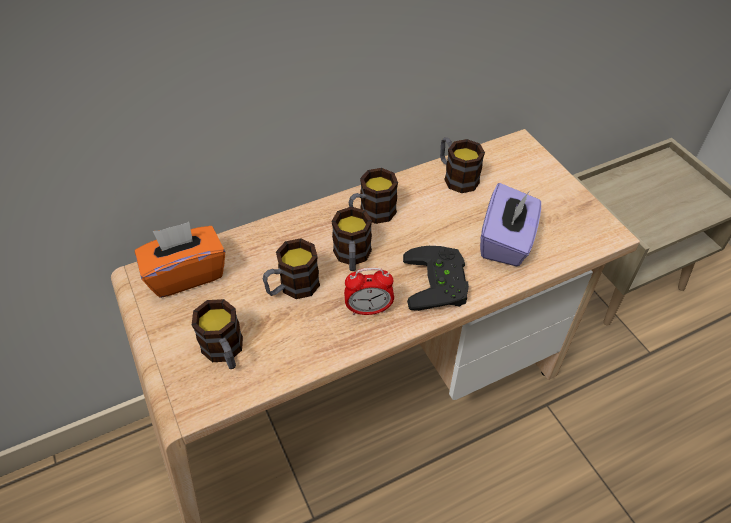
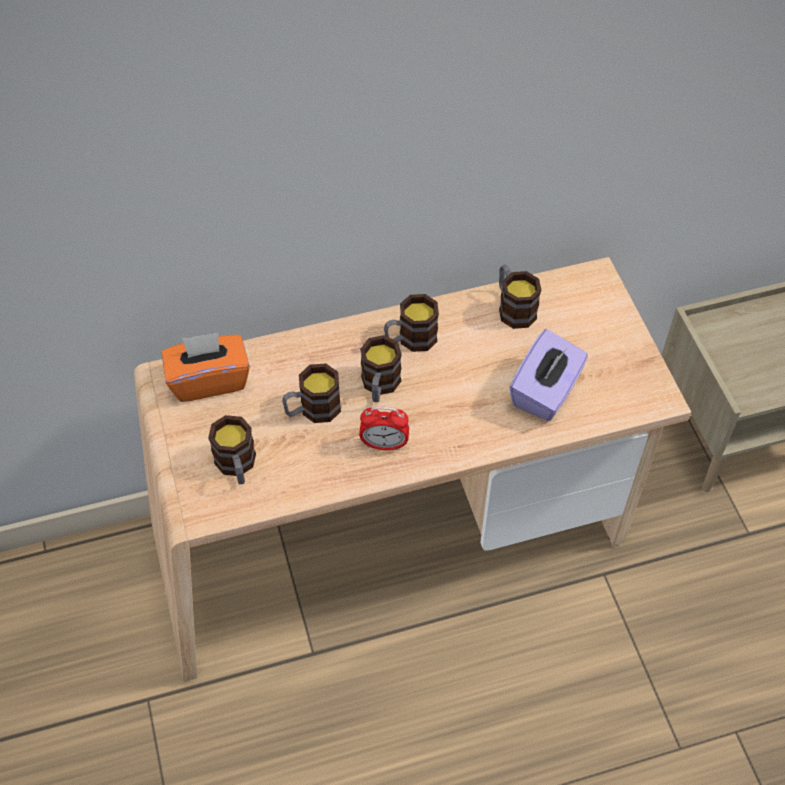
camera: 10 degrees right, 5 degrees up
(440, 283) = (463, 427): black game controller -> none

